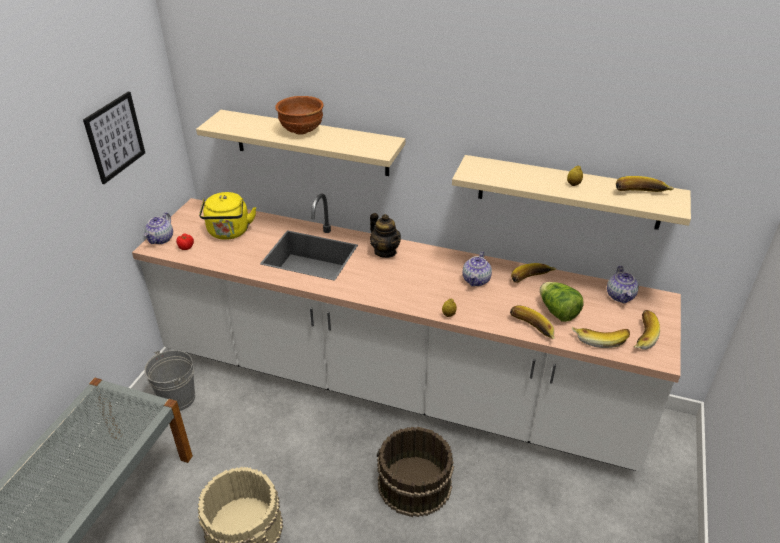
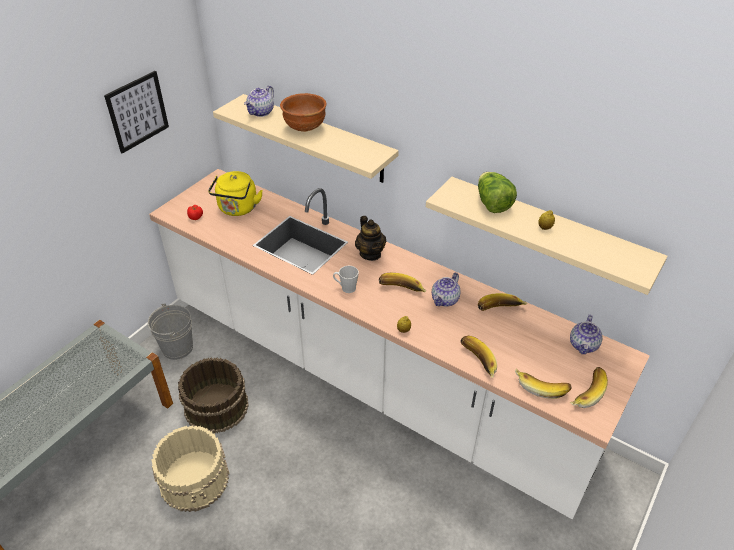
camera: 15 degrees right, 5 degrees up
(161, 239) = (177, 205): teapot -> teapot (261, 112)
(374, 286) = (346, 288): none -> grey mug
(414, 485) = (354, 476): brown bucket -> brown bucket (215, 407)
(557, 312) = (511, 349): lettuce -> lettuce (492, 204)
(641, 195) = (610, 252): banana -> banana (401, 290)

